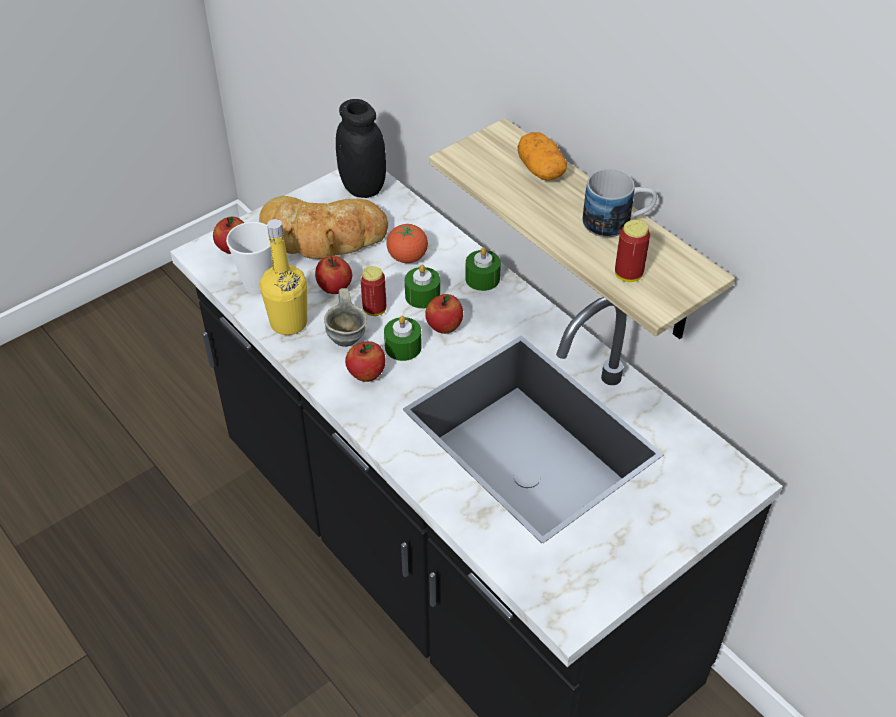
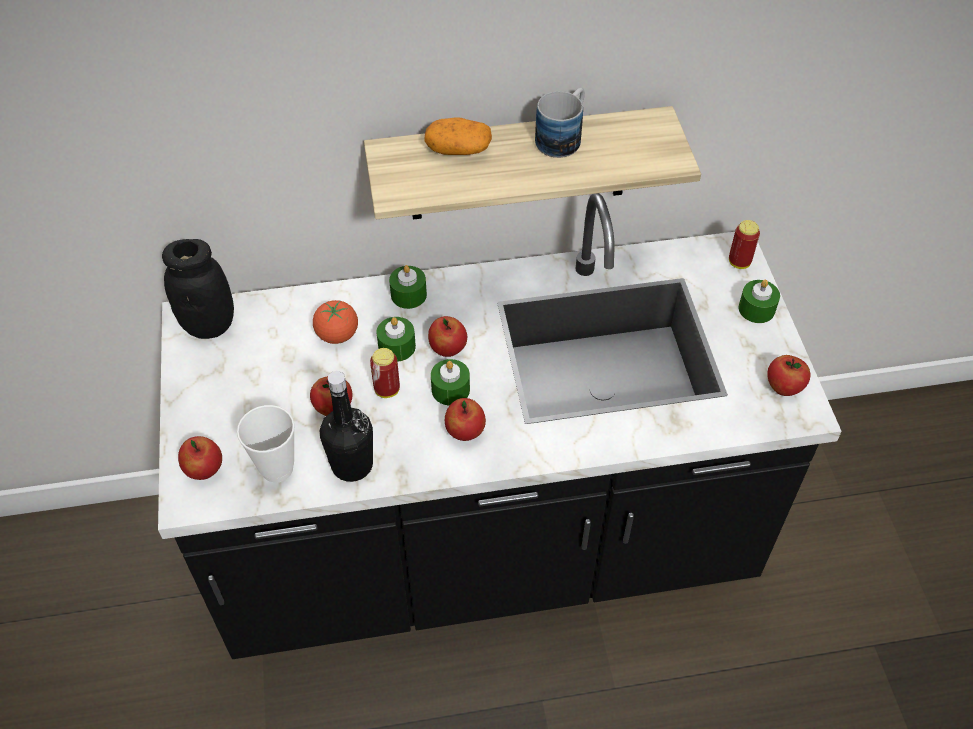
camera: 60 degrees left, 5 degrees up
(289, 323) = (352, 465): yellow bottle -> black bottle
(323, 235) = (250, 386): bread -> none
(348, 336) = (406, 424): grey mug -> none
(587, 586) = (783, 387): none -> apple
(628, 275) = (630, 160): can -> can (739, 262)
(673, 528) = (756, 309): none -> green candle

